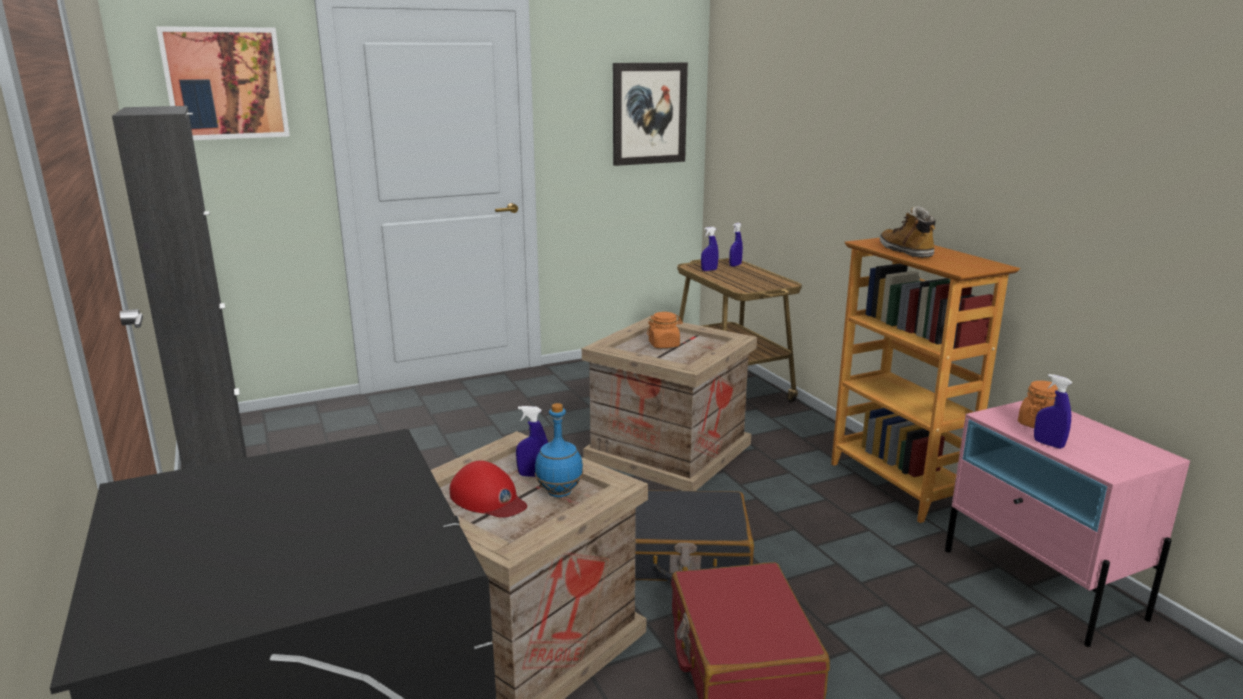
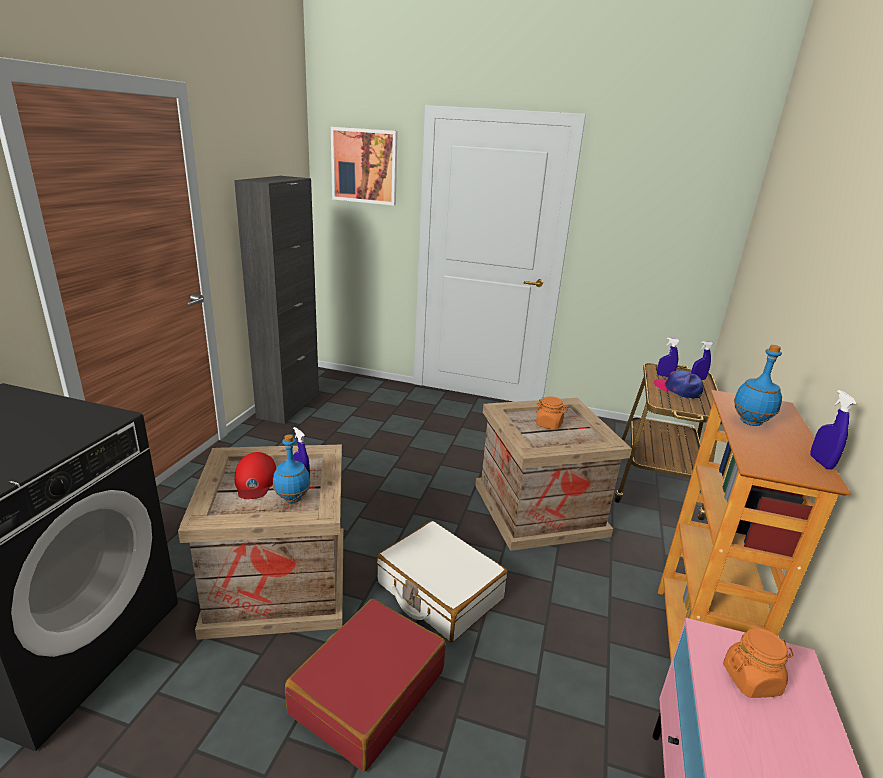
camera: 40 degrees right, 5 degrees up
(649, 113) = (682, 226): picture -> none
(683, 555) = (439, 591): black suitcase -> white suitcase
(736, 277) = (677, 389): none -> cap
(906, 252) = (750, 422): boot -> blue bottle
(1048, 444) = (718, 706): blue spray bottle -> blue spray bottle (821, 462)

